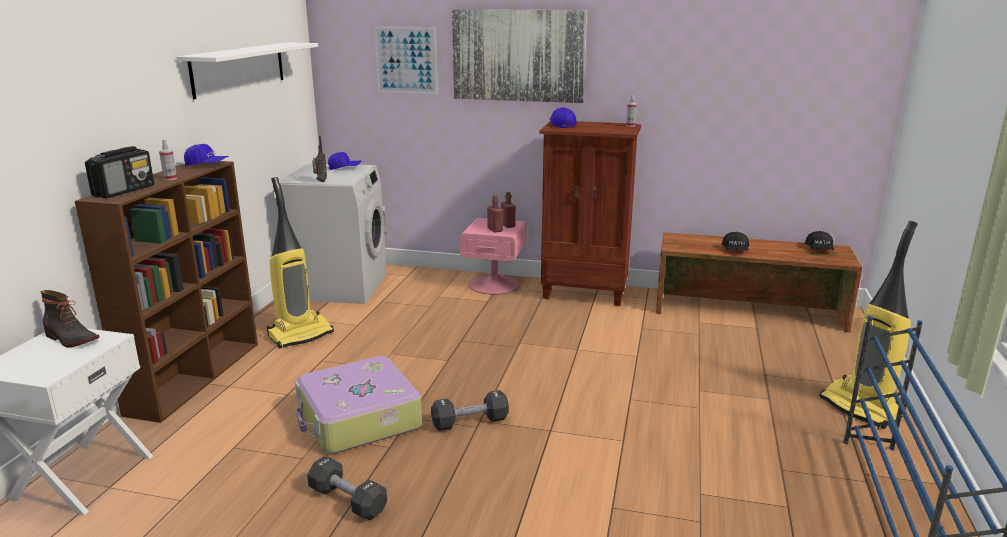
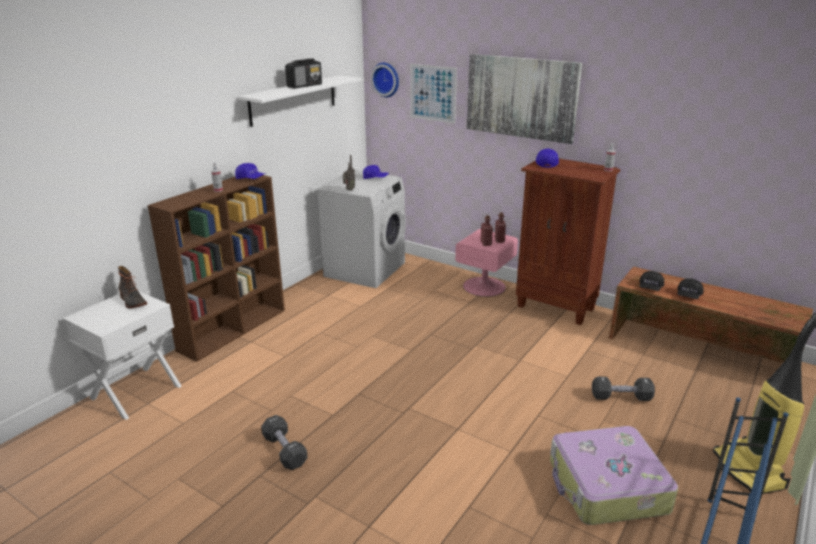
camera: 20 degrees right, 5 degrees up
(124, 191) = (182, 199): radio -> radio (305, 86)
(301, 335) = (317, 307): vacuum cleaner -> none
(342, 48) = (386, 79): none -> wall clock
(358, 419) = (322, 387): suitcase -> suitcase (606, 487)
(470, 422) = (400, 407): black dumbbell -> black dumbbell (621, 397)
(819, 249) = (776, 308): black cap -> black cap (650, 288)

